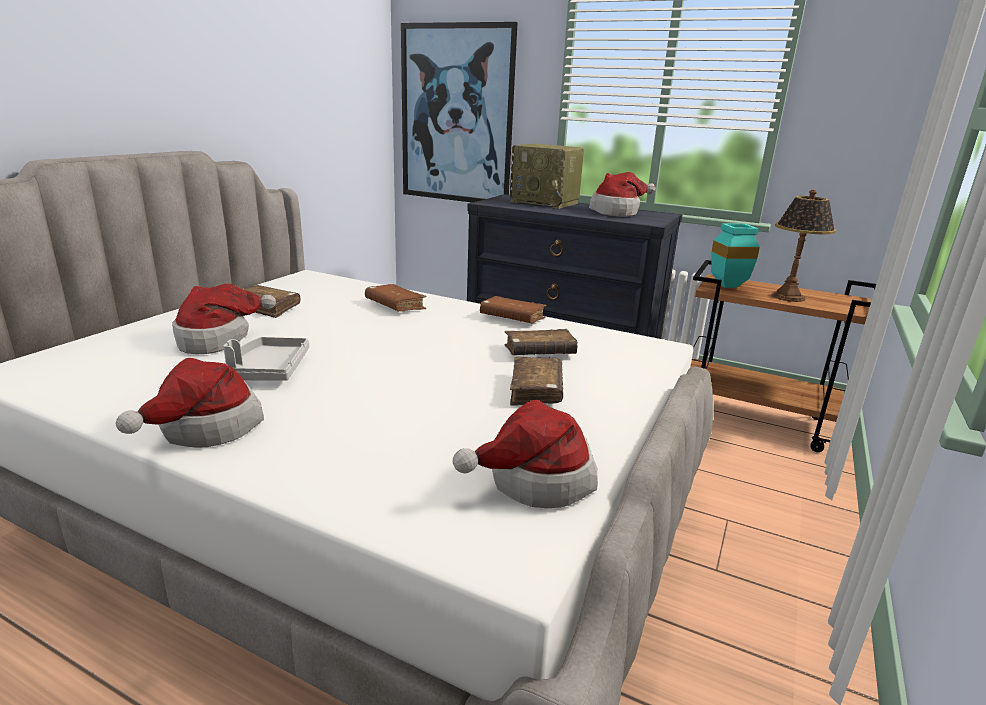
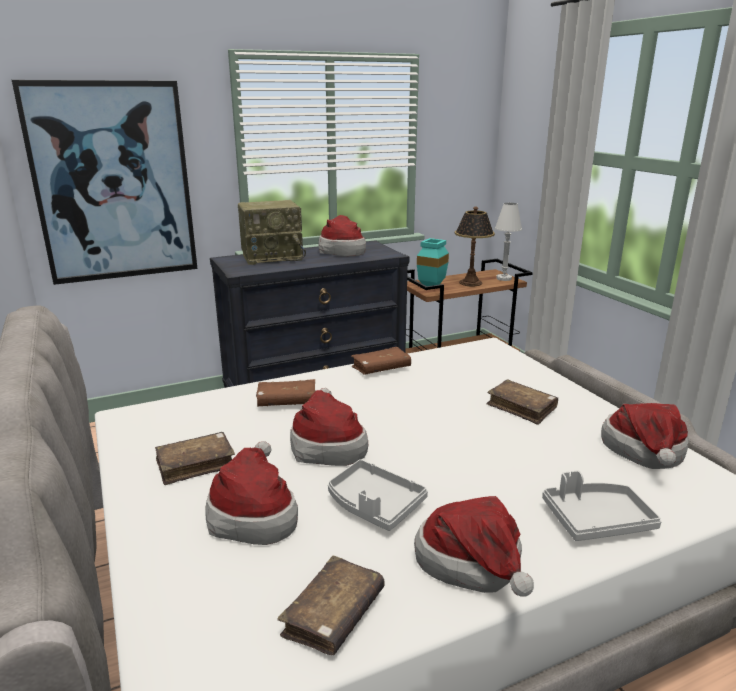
camera: 50 degrees left, 0 degrees up
(339, 472) = (596, 520): none -> grey tray
(342, 334) = (327, 446): none -> hat
(539, 352) = (458, 383): brown book -> brown book (333, 615)
(849, 307) = (504, 278): none -> white table lamp

